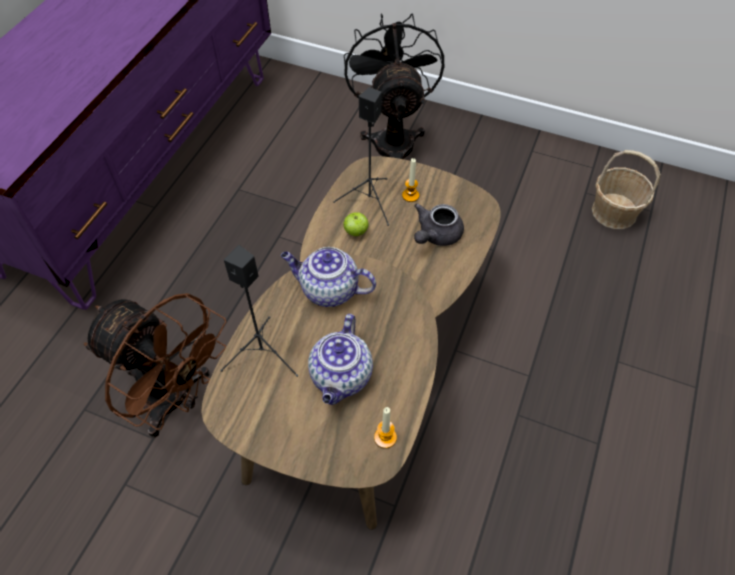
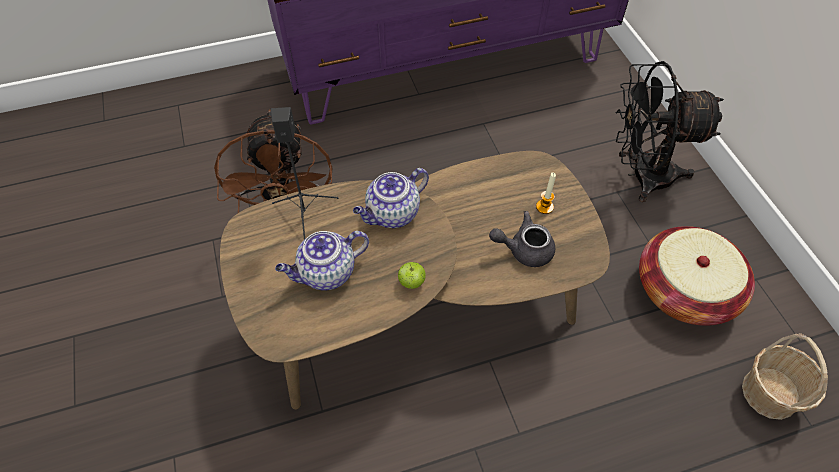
camera: 50 degrees right, 0 degrees up
(328, 290) = (392, 214): teapot -> teapot turned 105 degrees counterclockwise
(356, 232) = (471, 198): apple -> apple (411, 282)
(370, 202) = (509, 187): black speaker -> none
(385, 437) = (300, 334): candle -> none
(393, 139) = (641, 175): black fan -> black fan turned 135 degrees counterclockwise
(505, 193) = (684, 291): none -> basket

